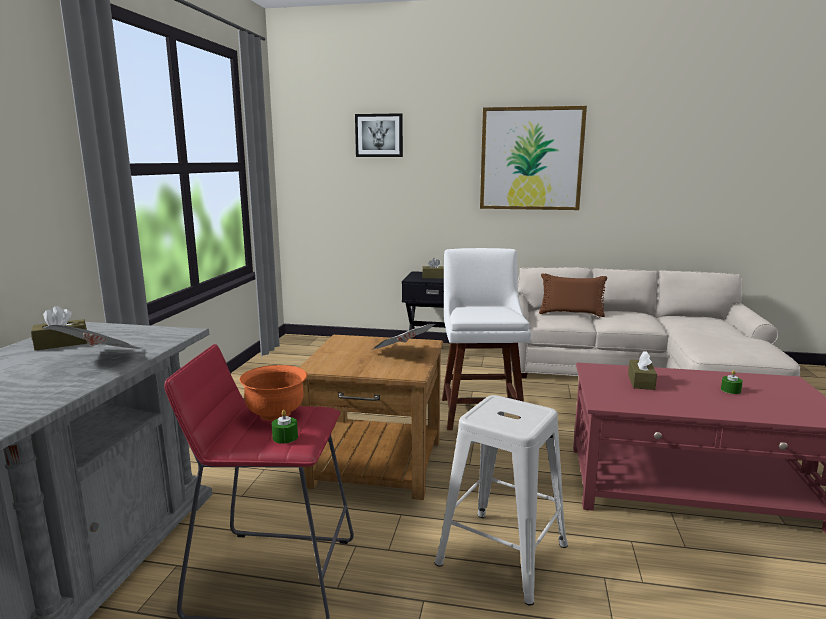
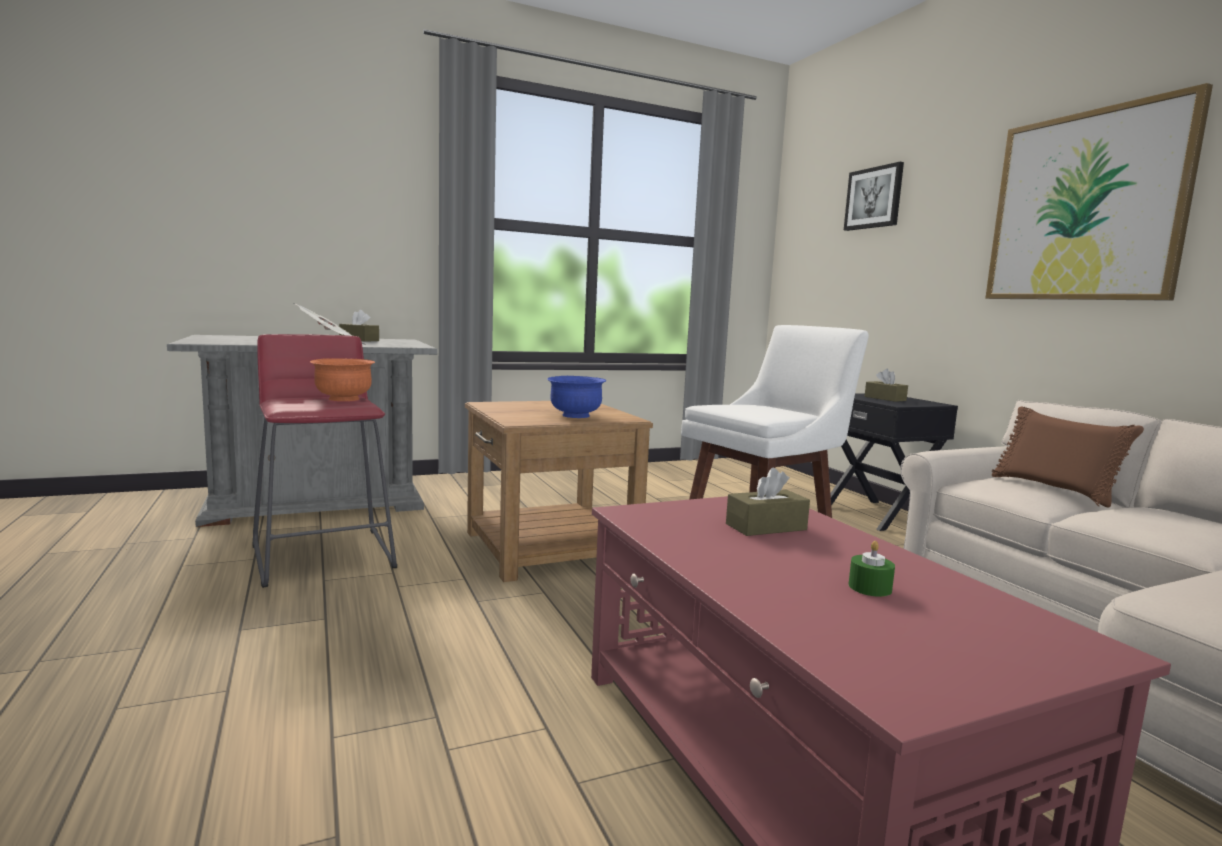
camera: 55 degrees right, 5 degrees down
(285, 437) = (297, 404): green candle -> none
(402, 353) = (575, 416): newspaper -> blue bowl
(502, 554) = (434, 642): white stool -> none

